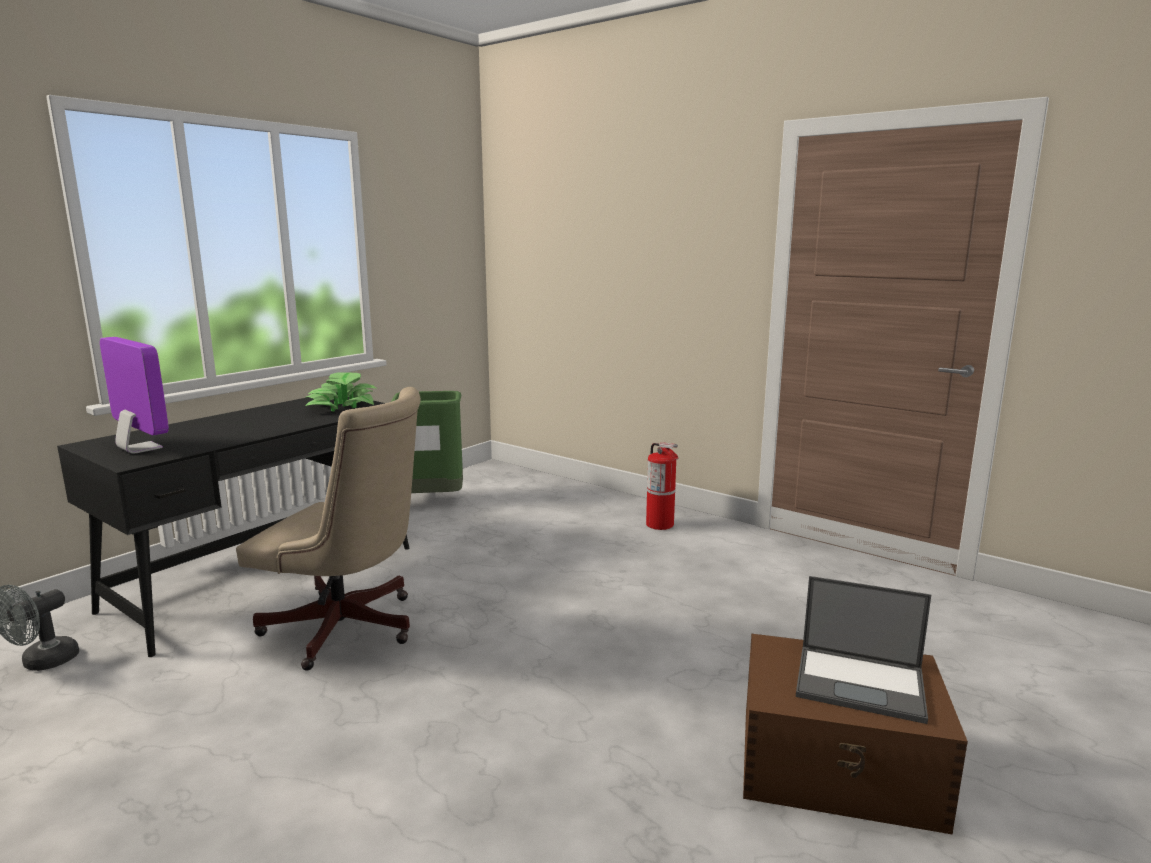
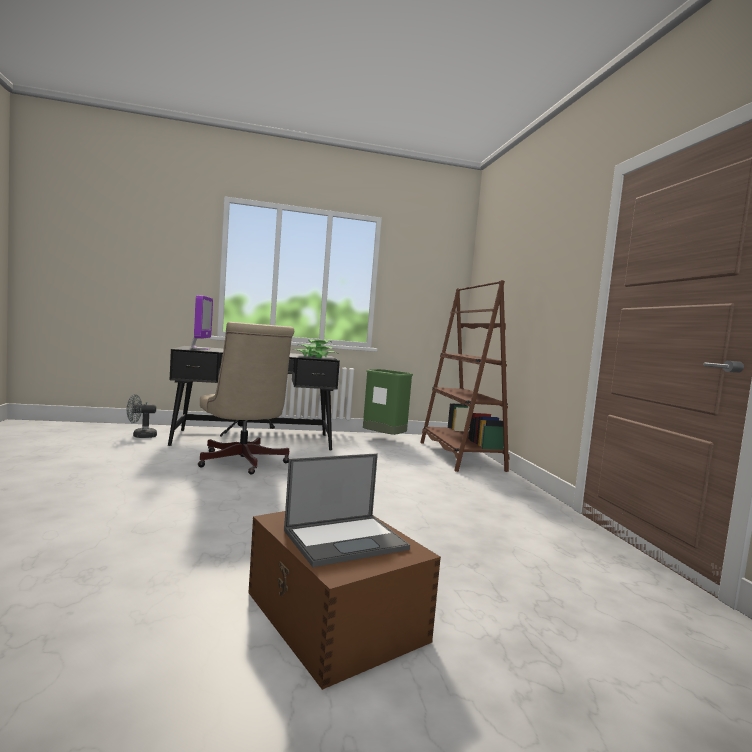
camera: 40 degrees right, 10 degrees down
(557, 493) = (460, 456): none -> brown bookcase
(660, 524) = (496, 485): fire extinguisher -> none
(861, 683) = (346, 539): laptop -> laptop turned 90 degrees counterclockwise

